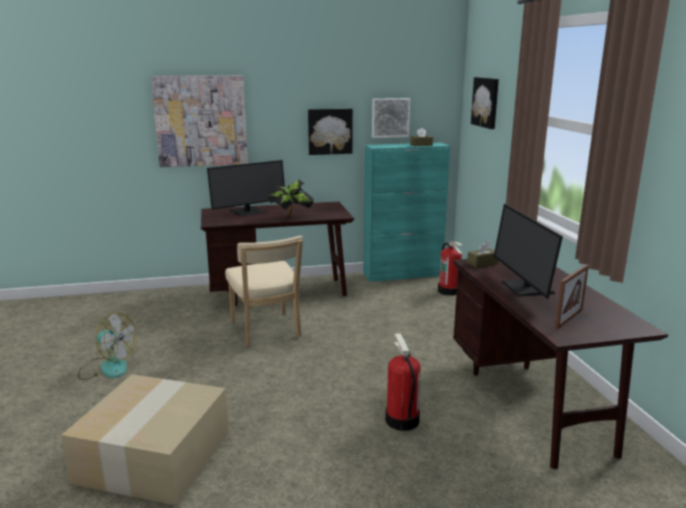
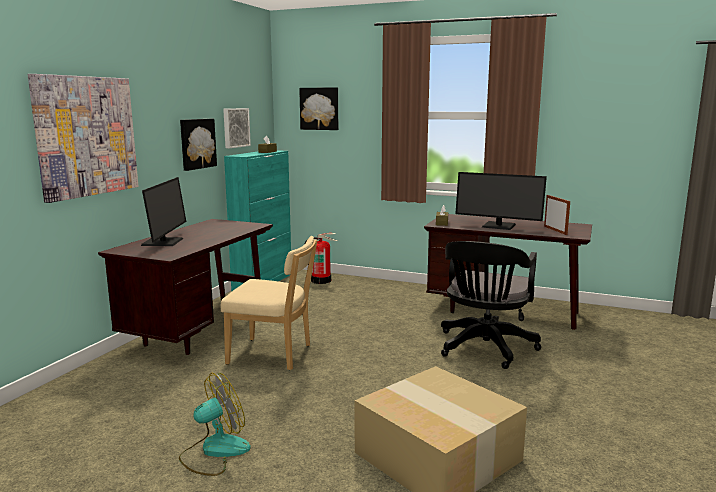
camera: 55 degrees left, 5 degrees down
(291, 217) = (223, 235): potted plant -> none
(401, 420) = (484, 349): fire extinguisher -> black office chair

